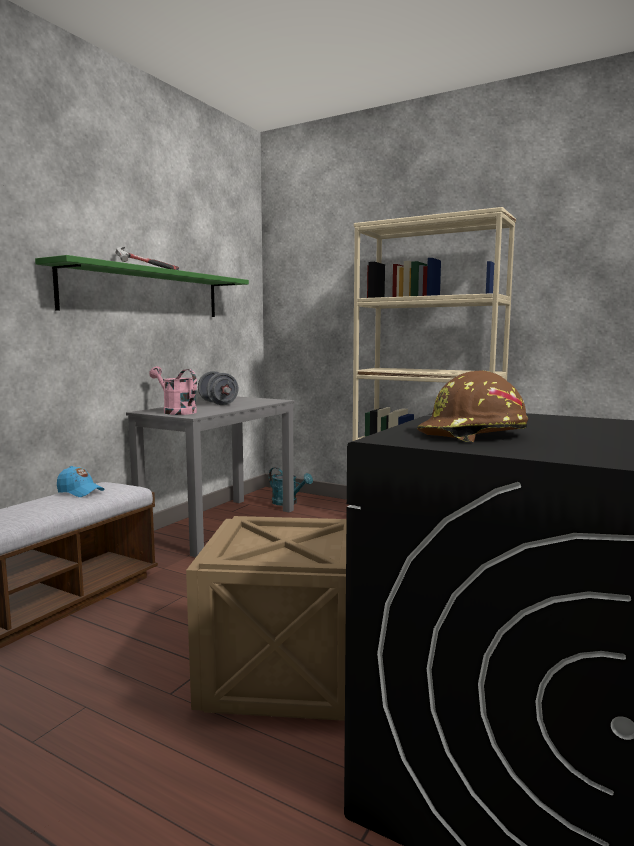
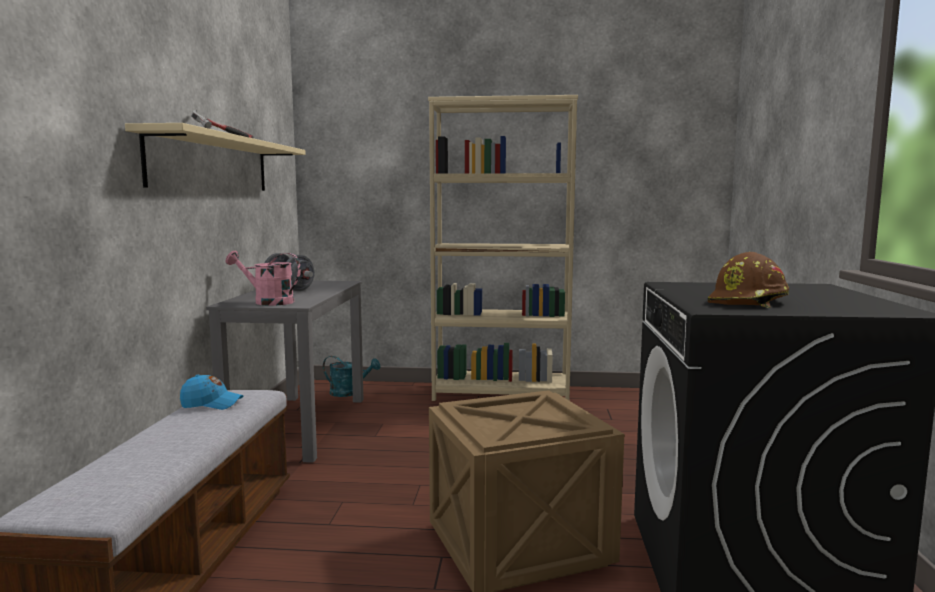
camera: 25 degrees left, 0 degrees up
(145, 293) = (213, 164): green shelf -> beige shelf

